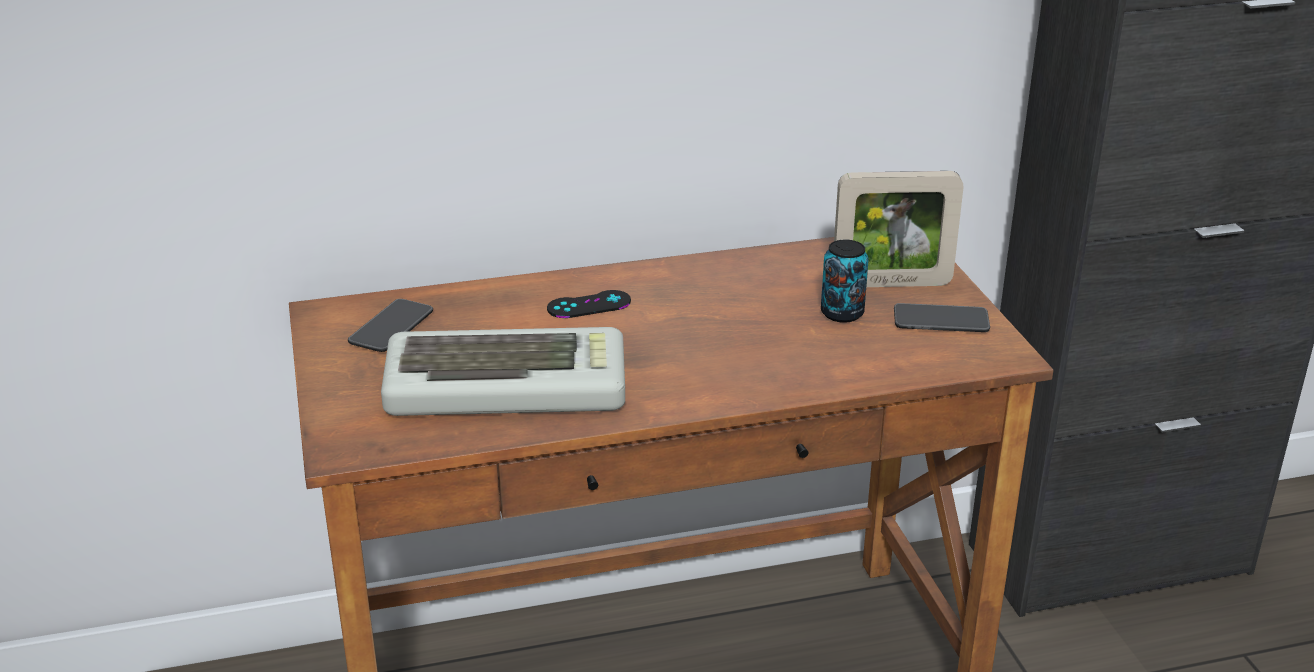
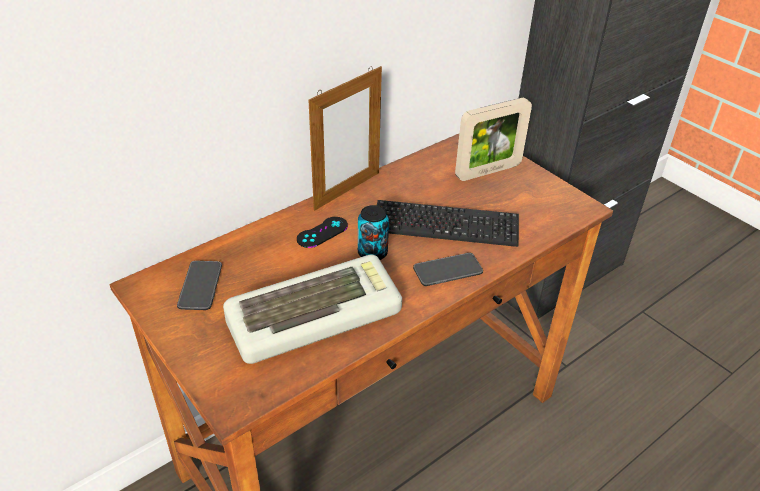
camera: 25 degrees left, 10 degrees up
(661, 266) = (347, 190): none -> picture frame
(768, 333) = (445, 226): none -> keyboard
(842, 313) = (476, 200): can -> can (372, 253)
(941, 320) = (533, 191): phone -> phone (447, 270)

